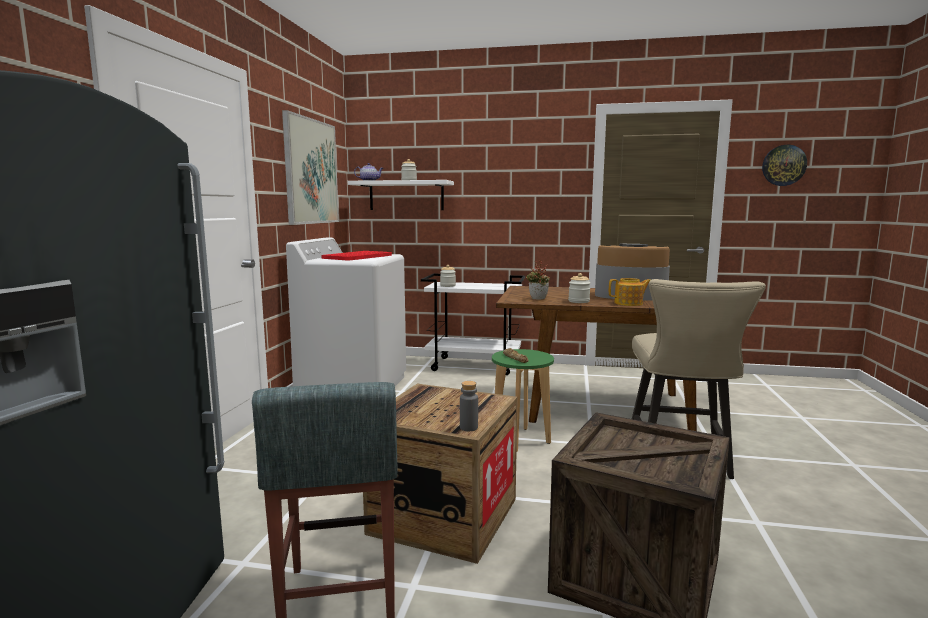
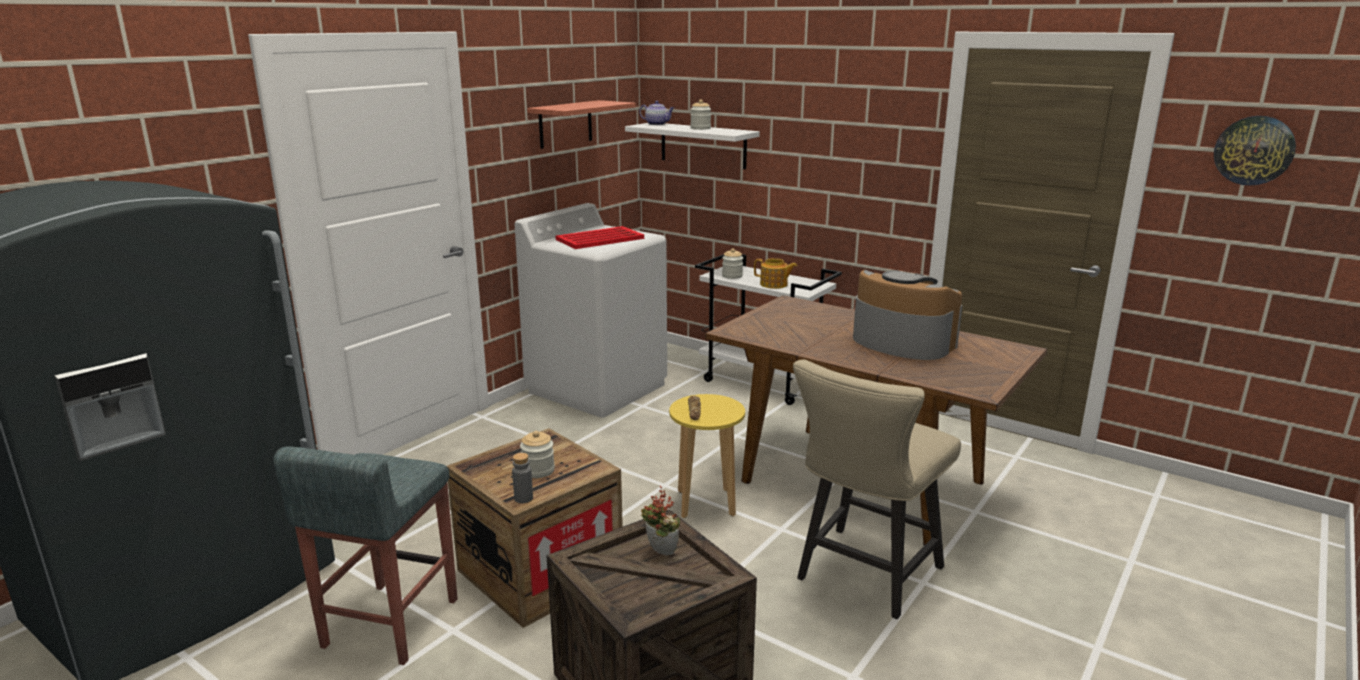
camera: 25 degrees right, 10 degrees up
(311, 172) = (565, 124): picture -> shelf
(520, 440) = (705, 503): green stool -> yellow stool
(537, 299) = (765, 333): potted plant -> potted plant (659, 552)
(579, 301) = (808, 346): jar -> jar (538, 470)
(629, 303) = (866, 361): teapot -> teapot (774, 284)

